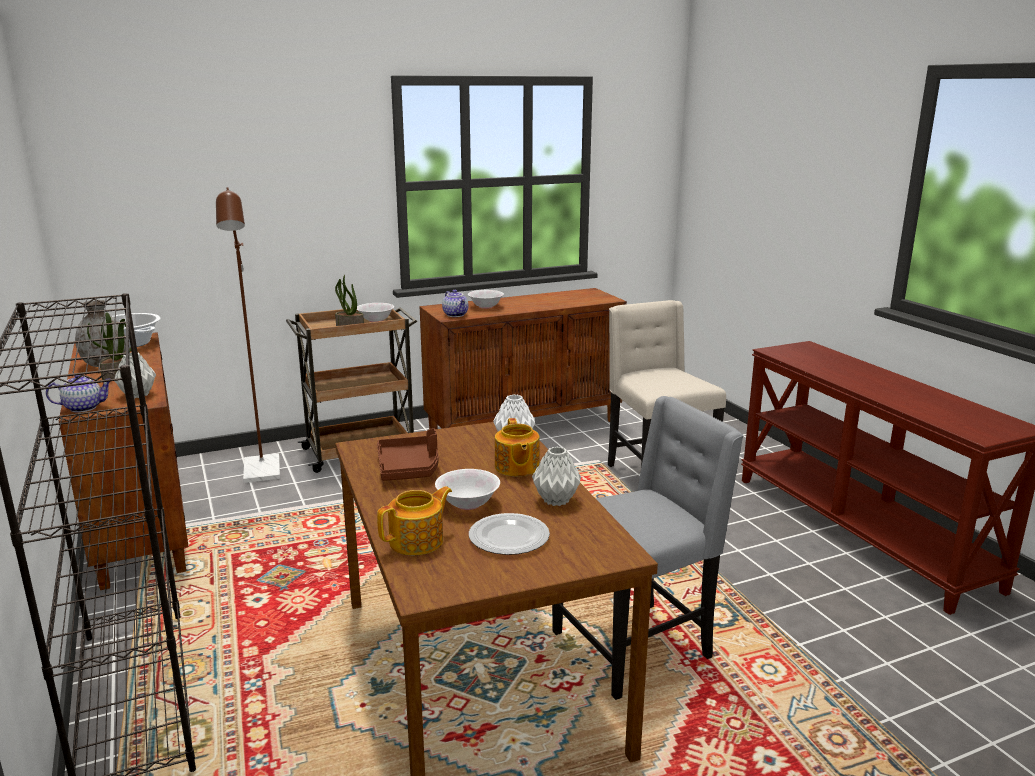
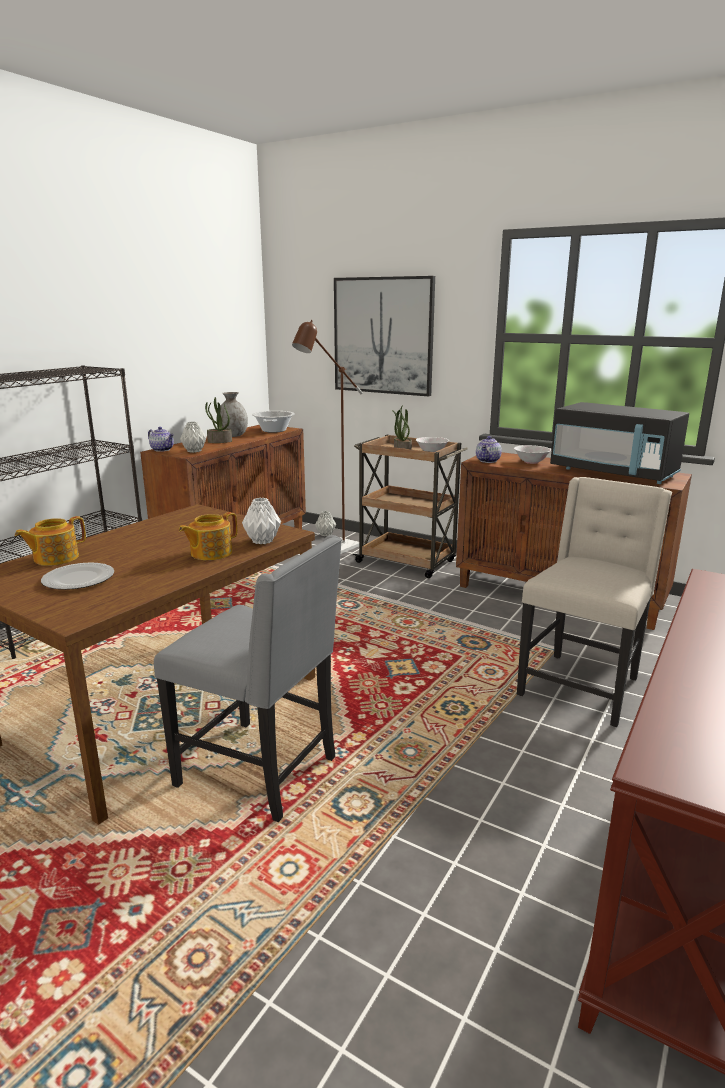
camera: 55 degrees right, 0 degrees up
(253, 196) = (383, 336): none -> picture
(409, 468) = (174, 528): brown tray -> none
(418, 541) = (55, 558): teapot -> teapot turned 120 degrees clockwise
(468, 504) = (127, 556): white bowl -> none
(557, 500) = (159, 578): grey vase -> grey vase (326, 534)
(560, 300) = (613, 473): none -> black microwave

